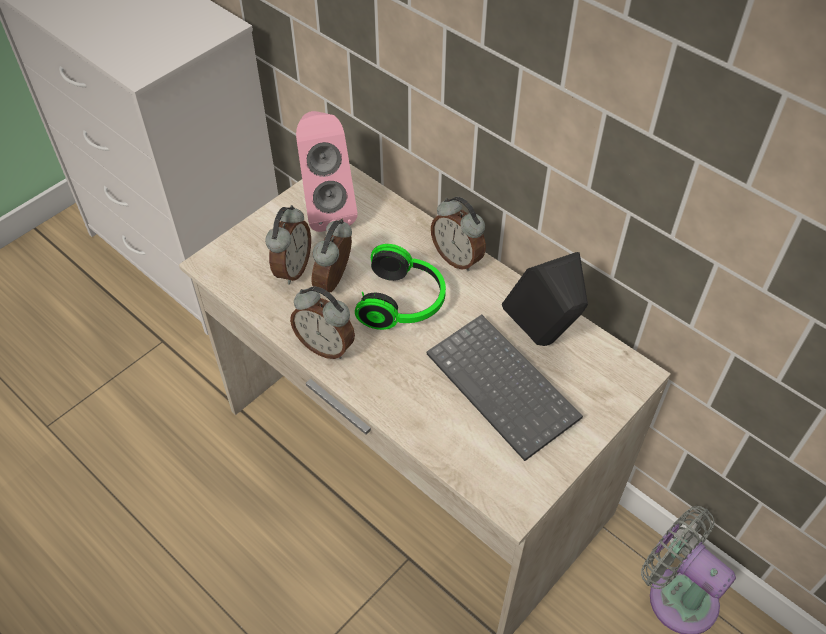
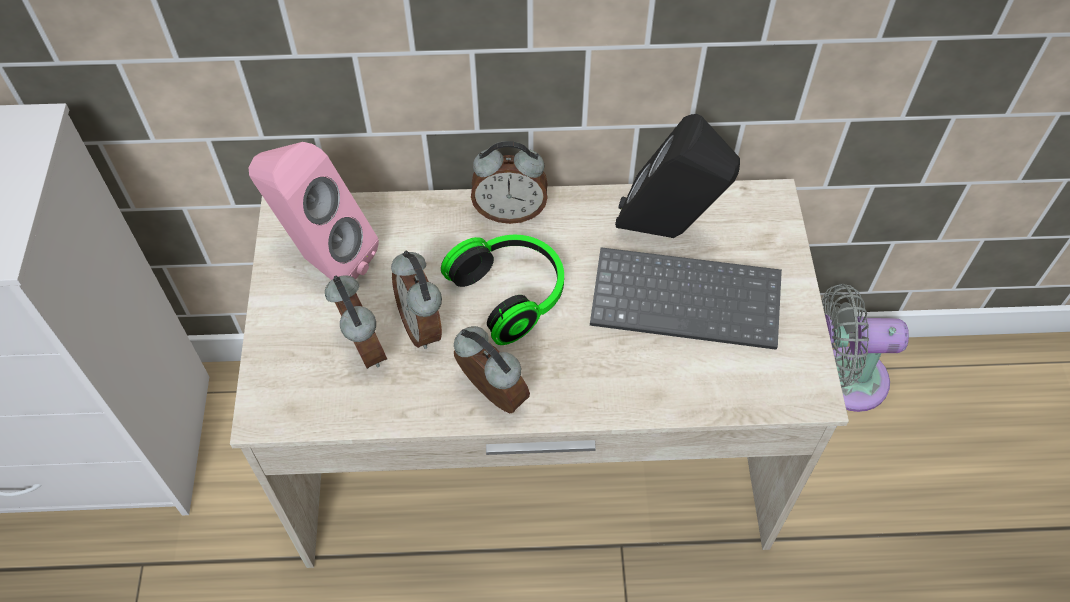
camera: 45 degrees left, 5 degrees up
(326, 346) = (490, 396): alarm clock -> alarm clock turned 120 degrees counterclockwise

